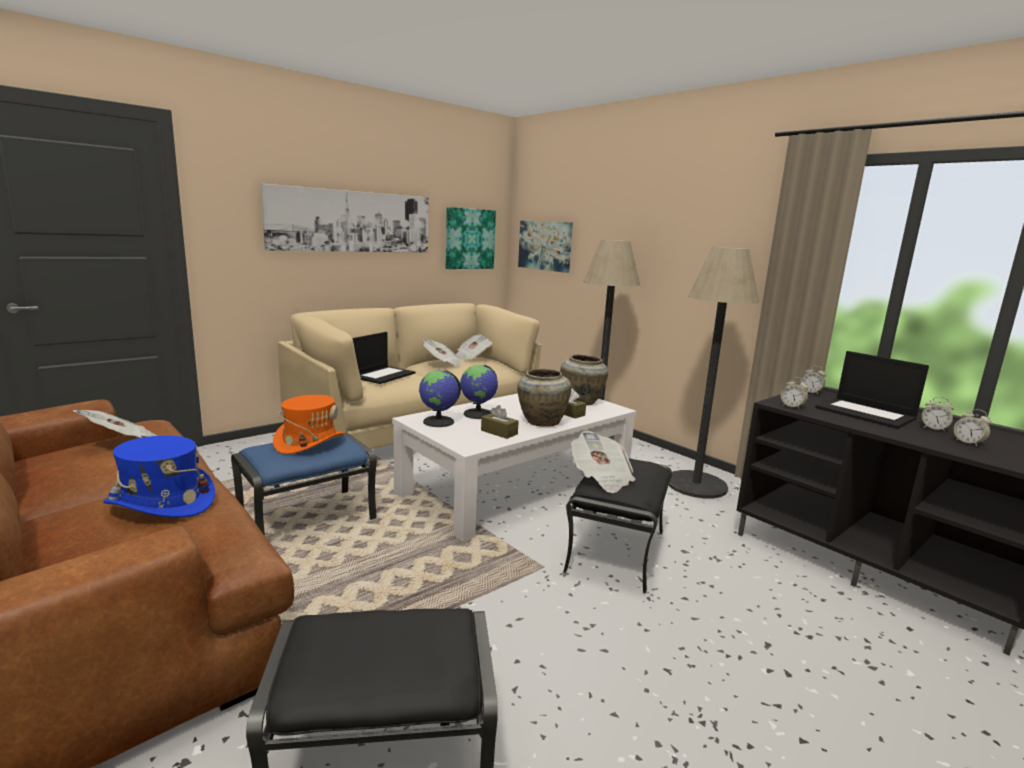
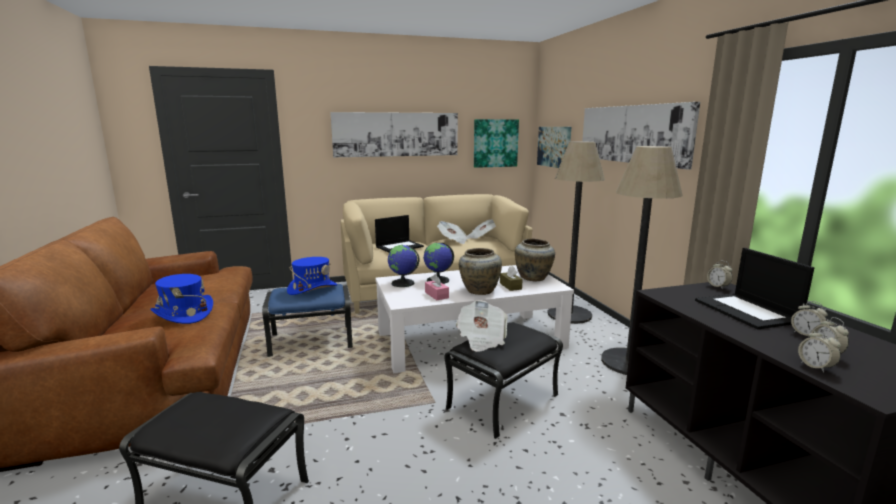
camera: 25 degrees right, 0 degrees up
(122, 442) = (205, 277): newspaper -> none
(310, 442) = (312, 288): orange hat -> blue hat
(499, 432) = (436, 295): brown tissue box -> pink tissue box
(665, 233) = (632, 134): none -> picture
(792, 406) = (670, 297): alarm clock -> alarm clock (815, 366)

